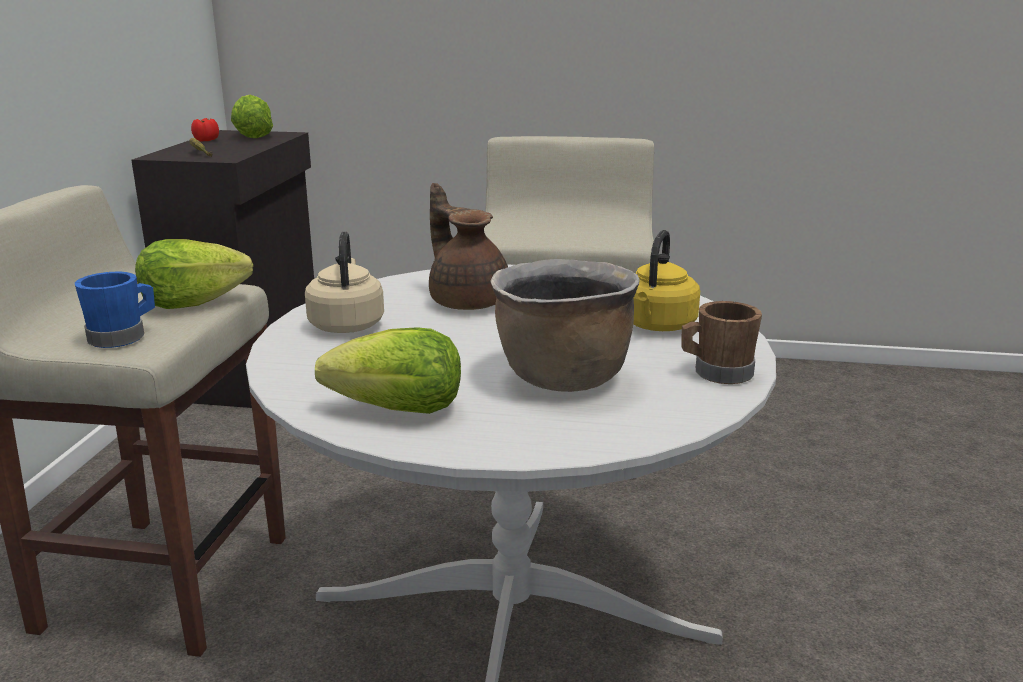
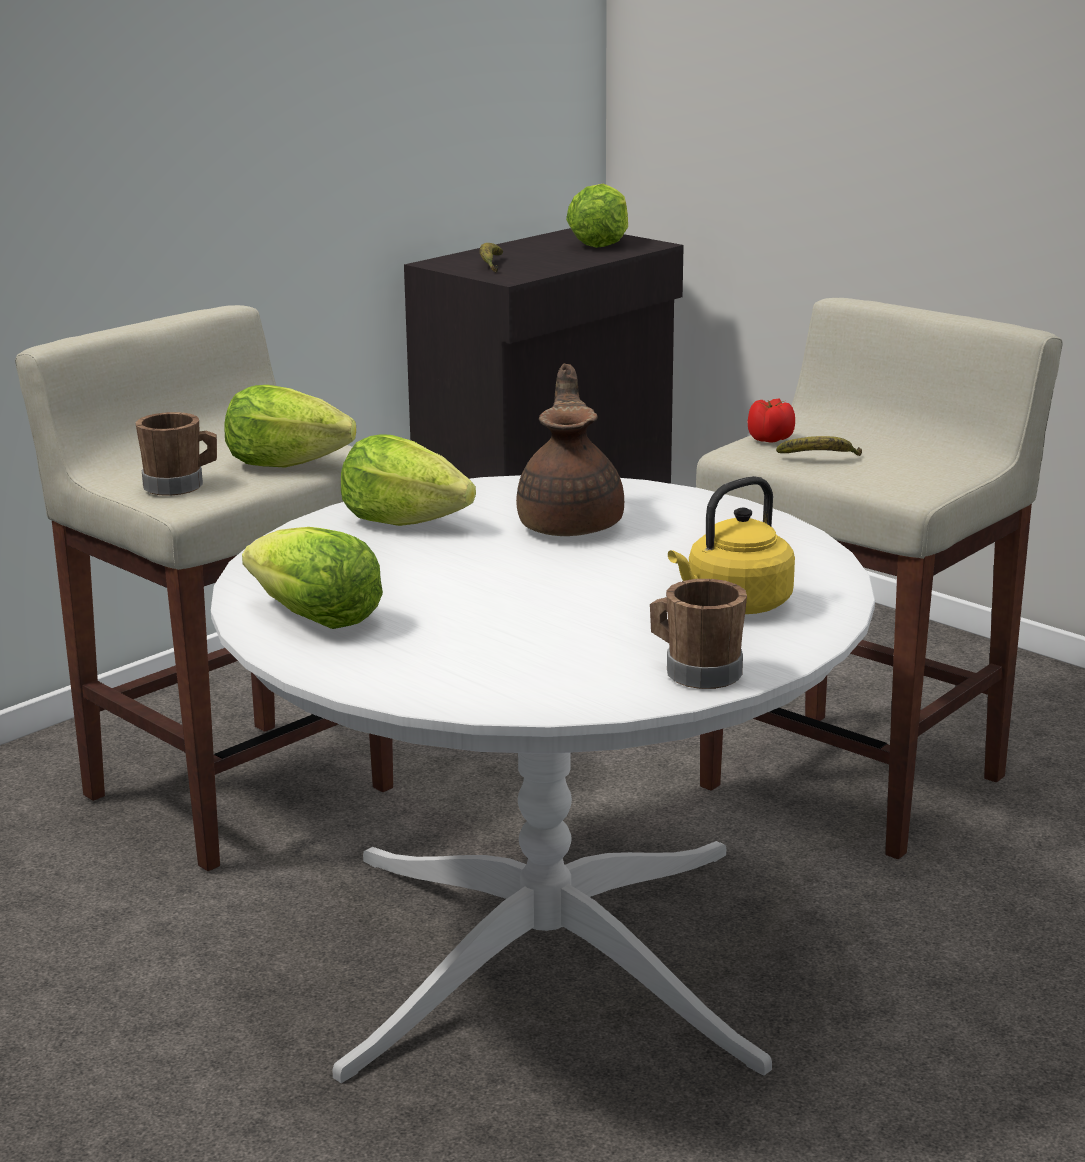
camera: 35 degrees right, 0 degrees up
(123, 336) = (180, 486): blue mug -> brown mug
(205, 140) = (532, 243): tomato -> tomato (769, 439)
(347, 324) = (403, 521): beige kettle -> lettuce
(551, 235) = (820, 459): none -> banana
(562, 378) = (520, 631): brown cooking pot -> none

